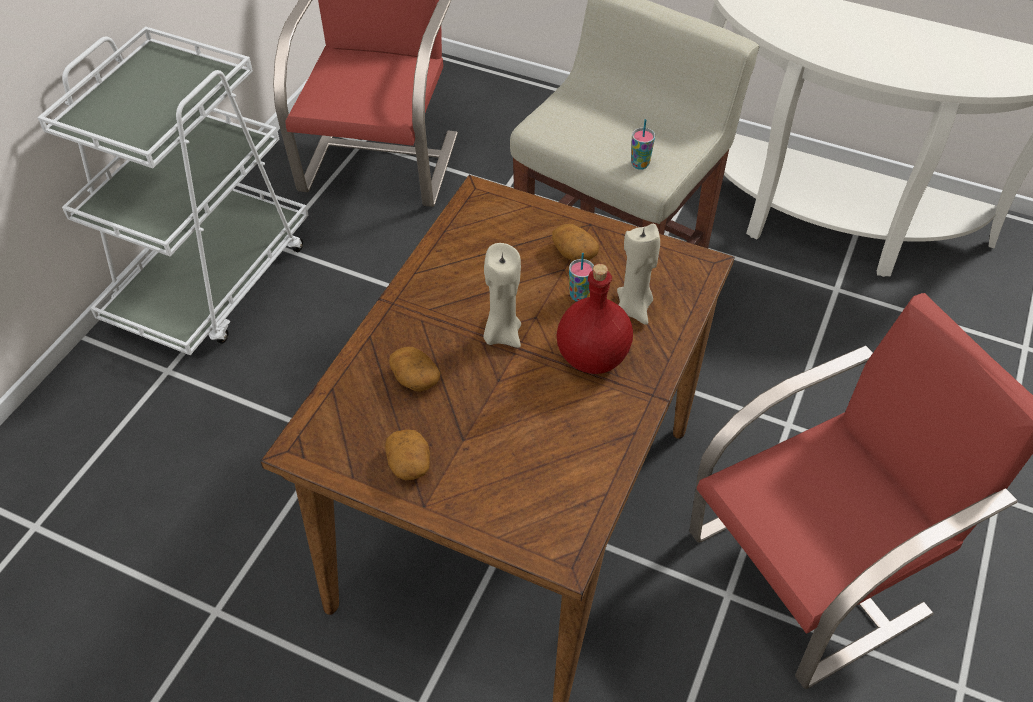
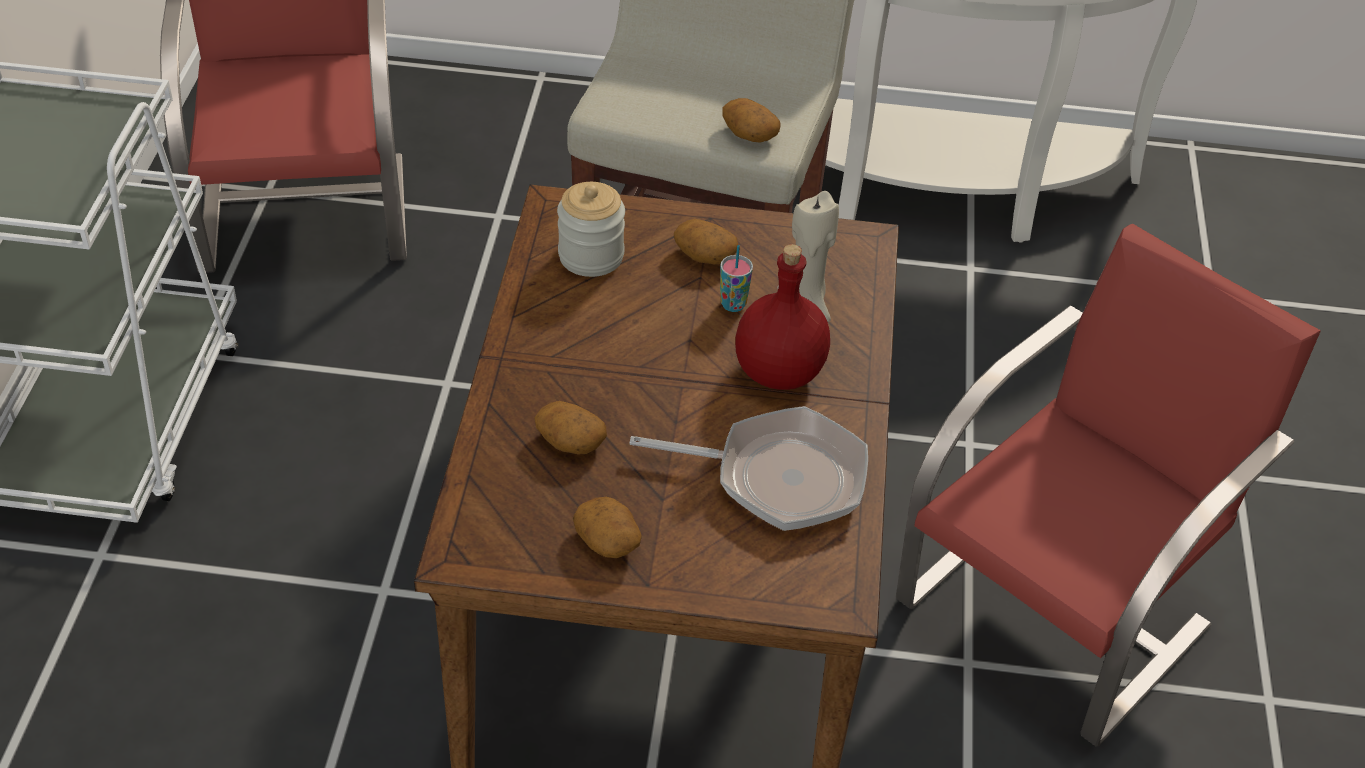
camera: 20 degrees left, 5 degrees down
(489, 237) = (591, 256): none -> jar
(502, 334) = (656, 368): beige candle -> none
(558, 442) = (778, 476): none -> frying pan
(640, 164) = (748, 134): cup -> potato

